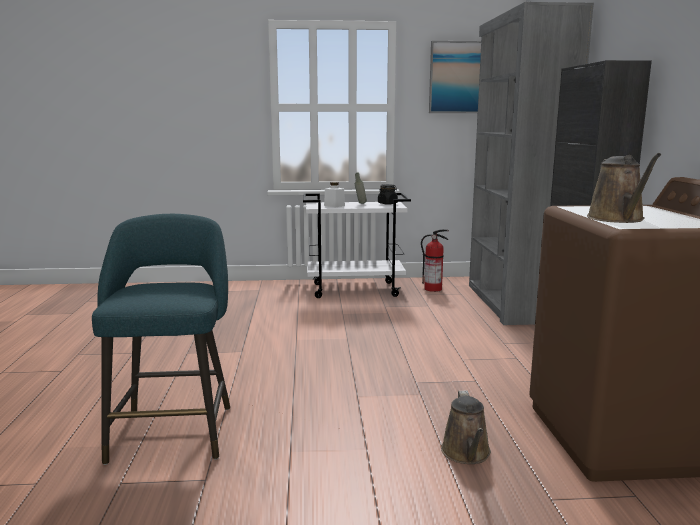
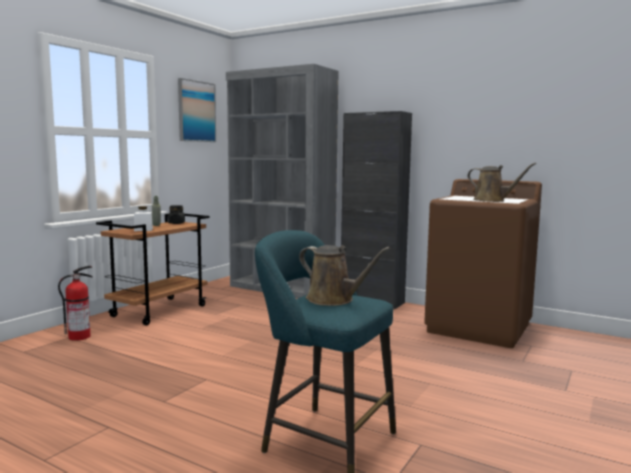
camera: 55 degrees left, 5 degrees down
(355, 290) = (159, 311): white cart -> brown cart
(433, 289) = (214, 294): fire extinguisher -> fire extinguisher (80, 337)
(466, 453) = (462, 362): brown watering can -> brown watering can (333, 300)

